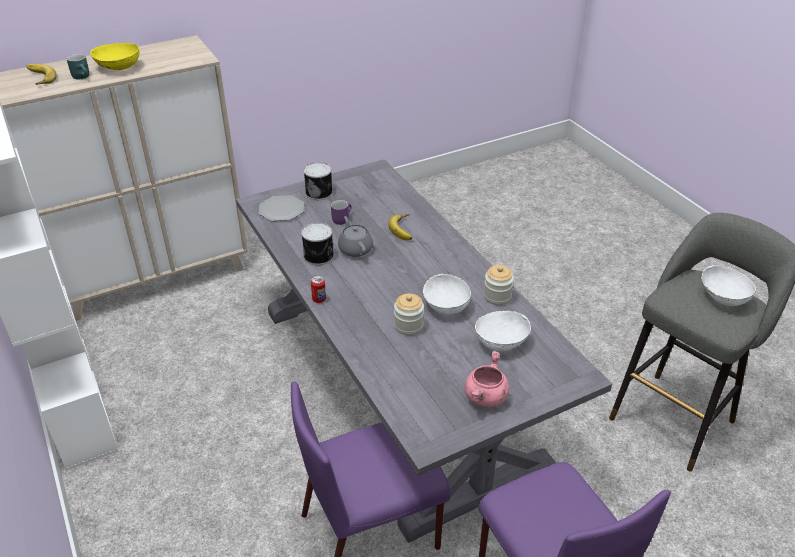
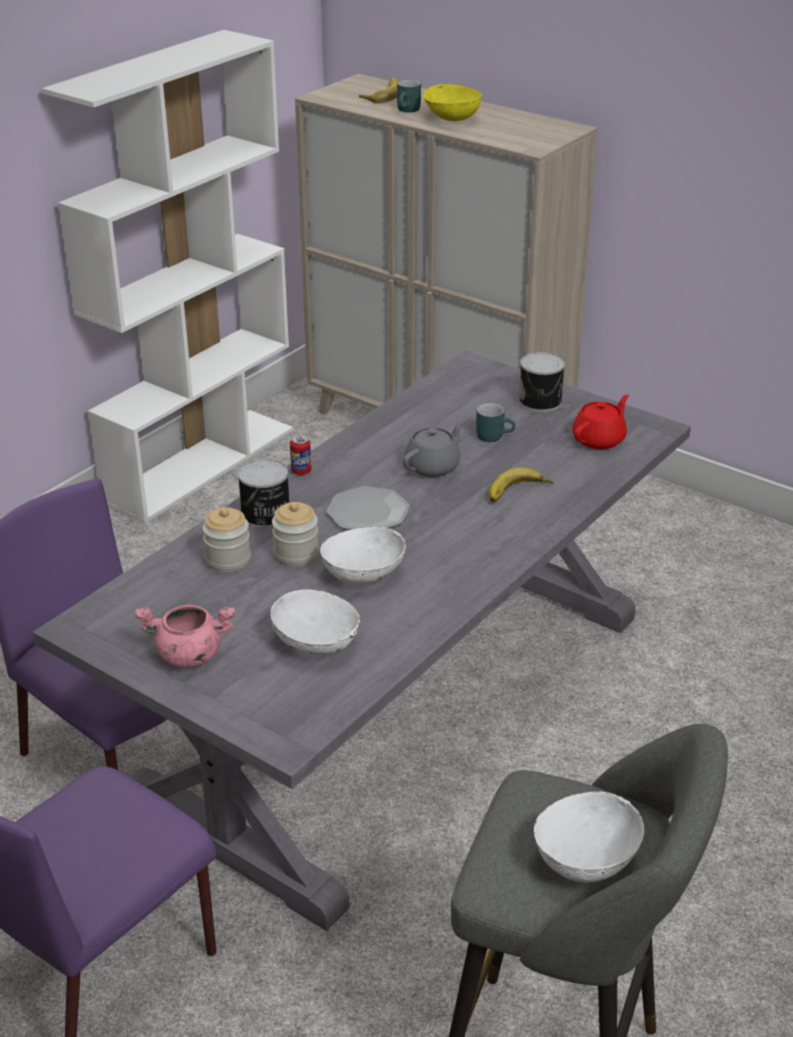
camera: 65 degrees right, 5 degrees down
(281, 209) = (471, 387): plate -> plate (368, 512)
(319, 256) = (393, 445): can -> can (265, 515)
(341, 219) = (494, 436): purple mug -> turquoise mug
(374, 188) = (599, 439): none -> red teapot
(497, 296) = (421, 615): jar -> jar (228, 560)

